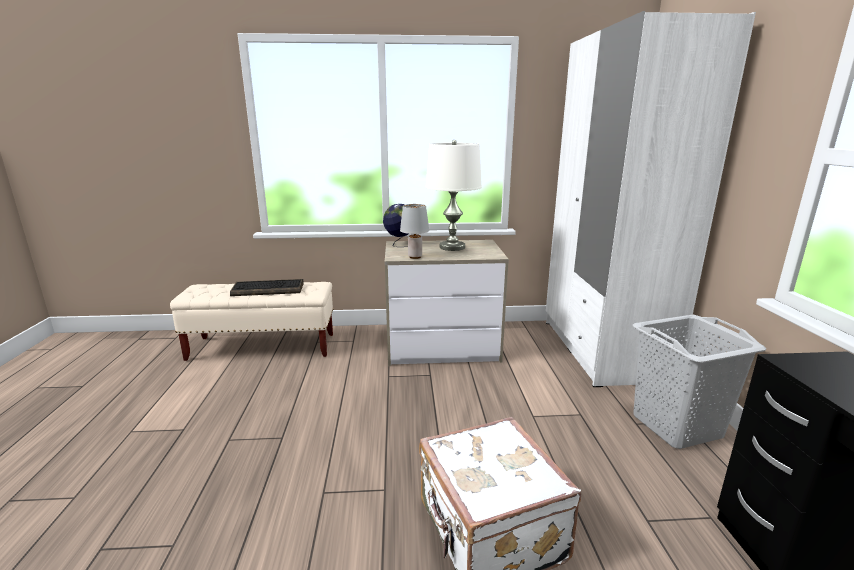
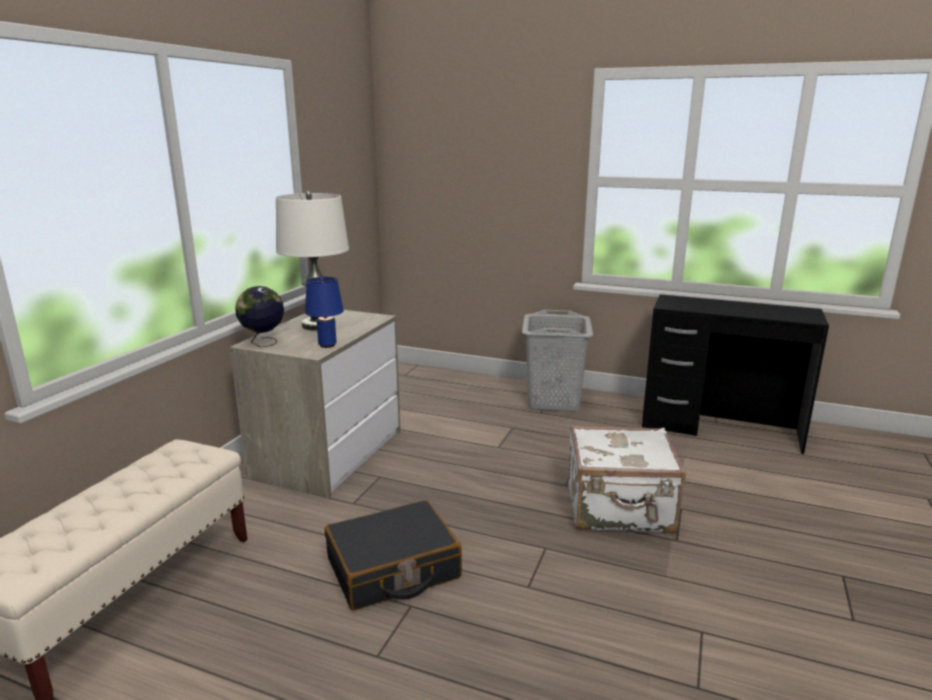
camera: 65 degrees left, 0 degrees up
(269, 289) = (135, 487): keyboard -> none
(319, 417) = (393, 569): none -> black suitcase
(414, 257) = (327, 345): grey table lamp -> blue table lamp
(602, 350) = (431, 384): white wardrobe -> none

